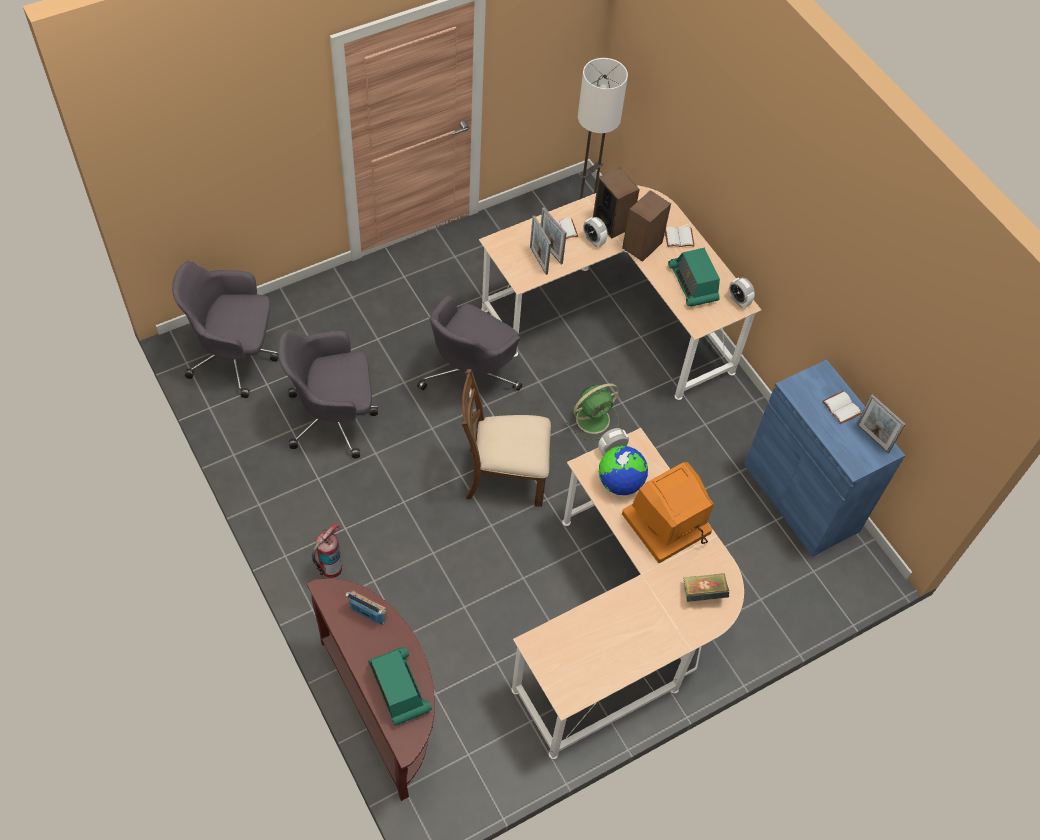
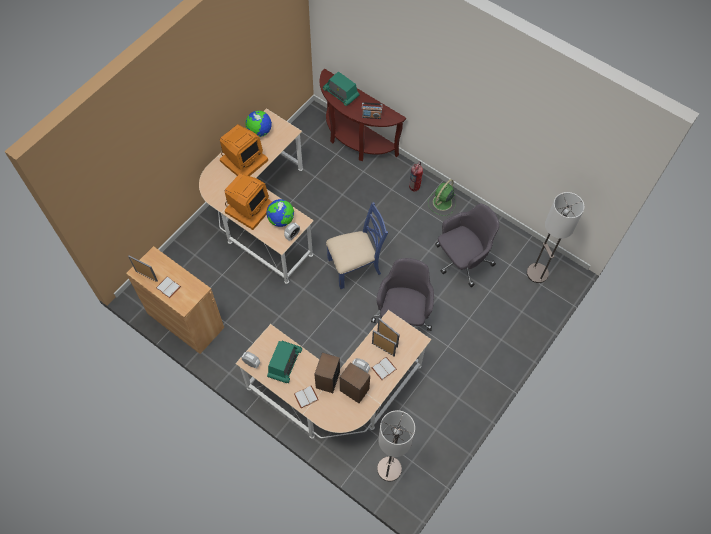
camera: 160 degrees right, 5 degrees up
(235, 356) = (537, 273): grey office chair -> floor lamp
(504, 475) = (355, 266): brown chair -> blue chair
(594, 418) = (320, 320): green fan -> green fan (441, 203)
(594, 670) = (259, 131): none -> globe
(646, 621) = (243, 160): none -> monitor
(693, 284) = (284, 363): radio -> radio turned 60 degrees clockwise
(703, 593) = (219, 182): book -> none
(801, 497) = (185, 320): blue cabinet -> brown cabinet

